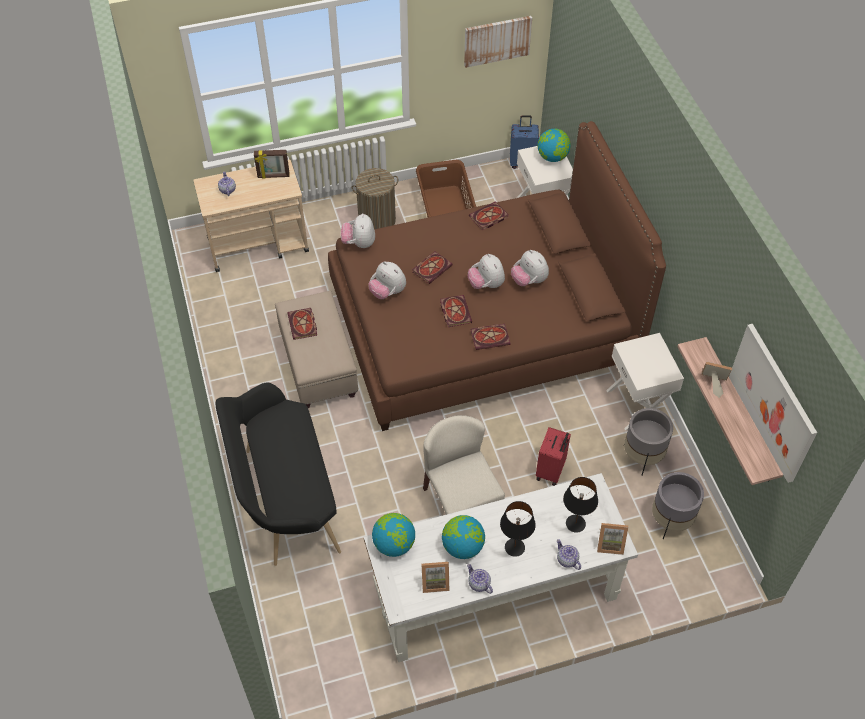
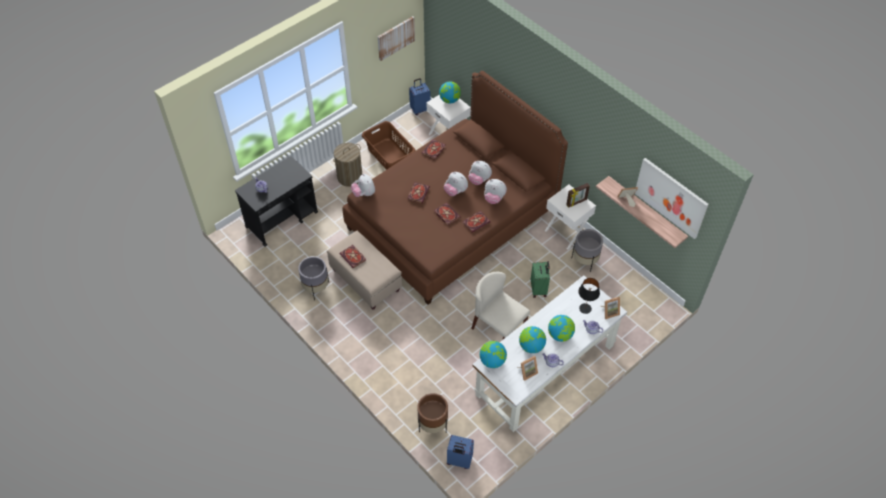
camera: 25 degrees left, 0 degrees up
(258, 245) = (282, 219): beige cart -> black cart
(273, 176) = (286, 170): picture frame -> picture frame (576, 202)
(285, 499) = (392, 368): black bench -> none
(293, 602) = (432, 425): none -> brown planter
(299, 670) = (459, 461): none -> blue suitcase
(387, 292) = (399, 217): plush toy -> plush toy (494, 198)
(515, 547) = (560, 335): black table lamp -> globe
(551, 471) = (539, 289): red suitcase -> green suitcase
(671, 520) = (619, 290): grey planter -> grey planter (316, 288)

